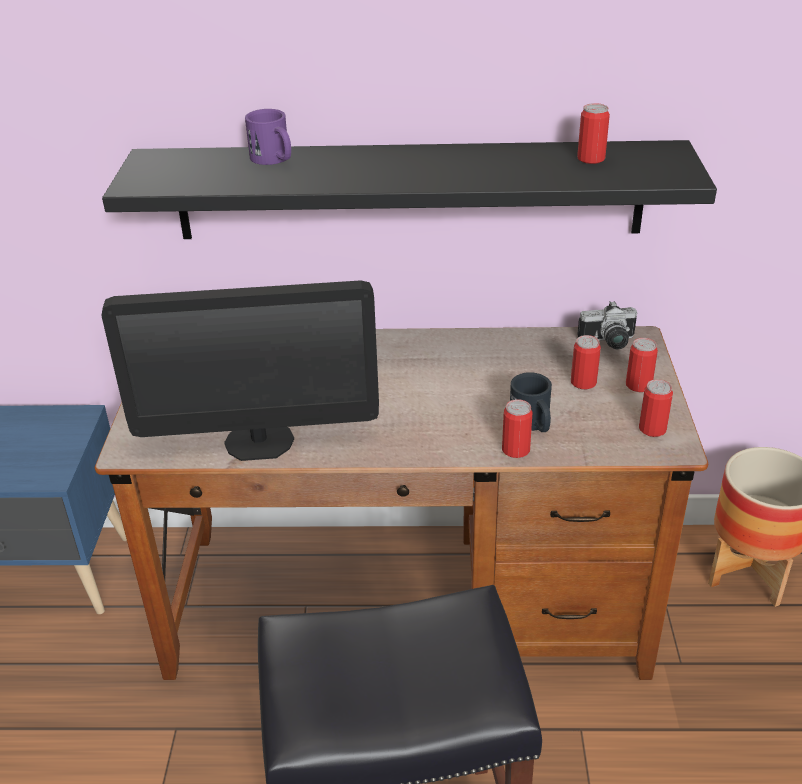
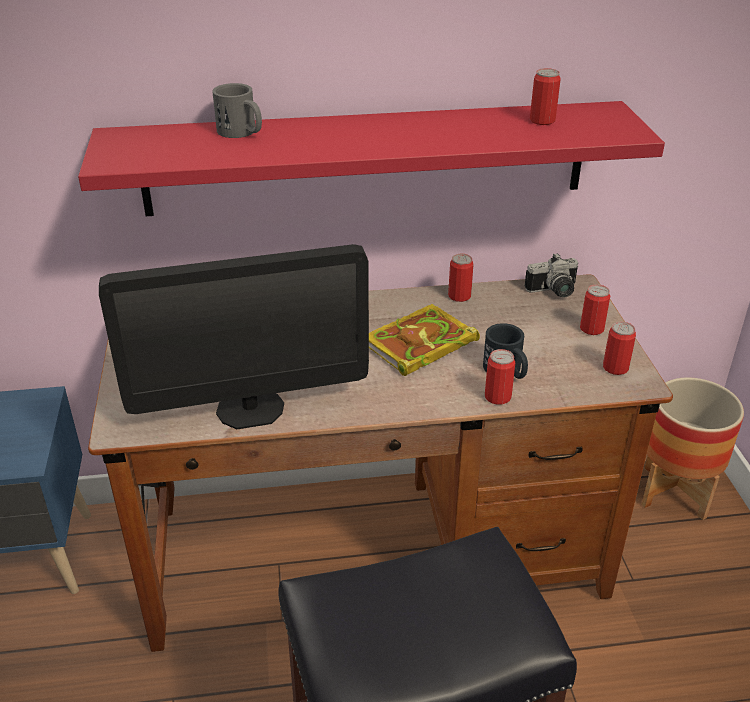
camera: 10 degrees left, 0 degrees up
(274, 160) = (242, 133): purple mug -> grey mug
(409, 190) = (366, 158): black shelf -> red shelf
(447, 390) = (418, 346): none -> book
(583, 382) = (541, 330): can -> can (459, 296)

